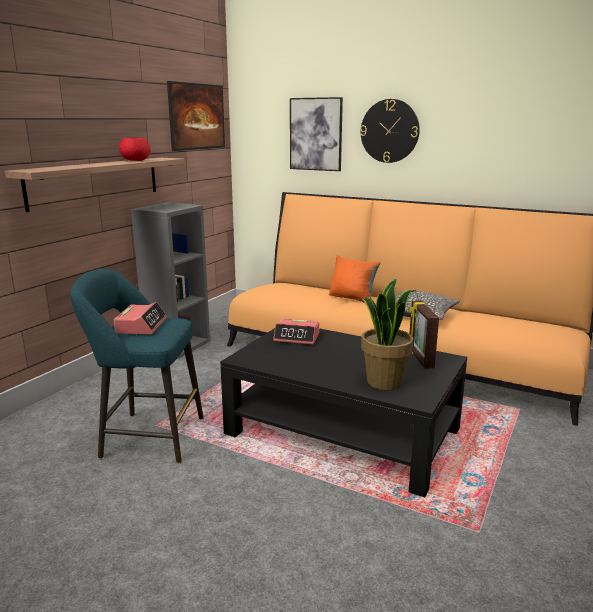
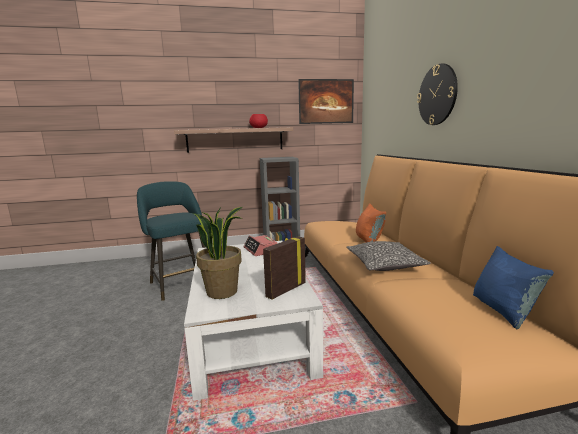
camera: 50 degrees right, 5 degrees down
(141, 326) = (174, 215): alarm clock -> none
(316, 134) = (397, 106): picture -> none
(343, 431) = (250, 330): black coffee table -> white coffee table
(529, 320) = (503, 311): none -> blue pillow

